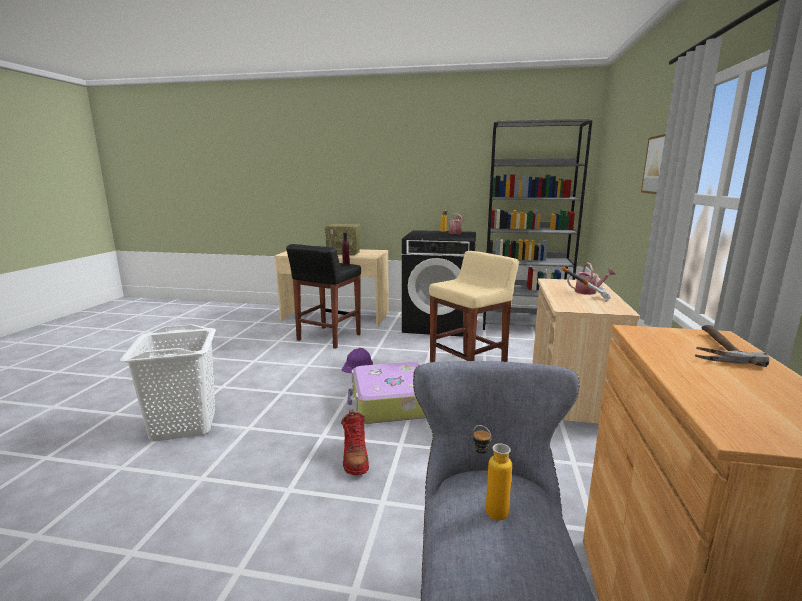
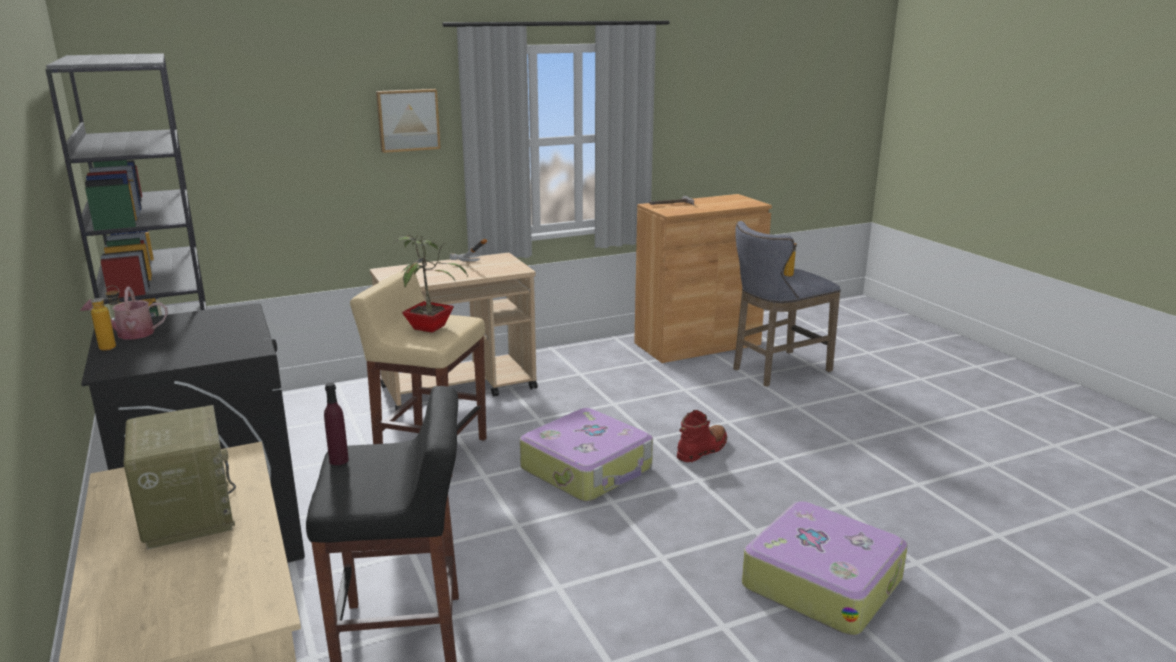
camera: 125 degrees left, 5 degrees up
(185, 424) = (822, 581): white laundry basket -> suitcase
(357, 365) = (507, 538): purple hard hat -> none
(468, 285) = (430, 327): none -> potted plant
(588, 292) = (439, 268): watering can -> none

